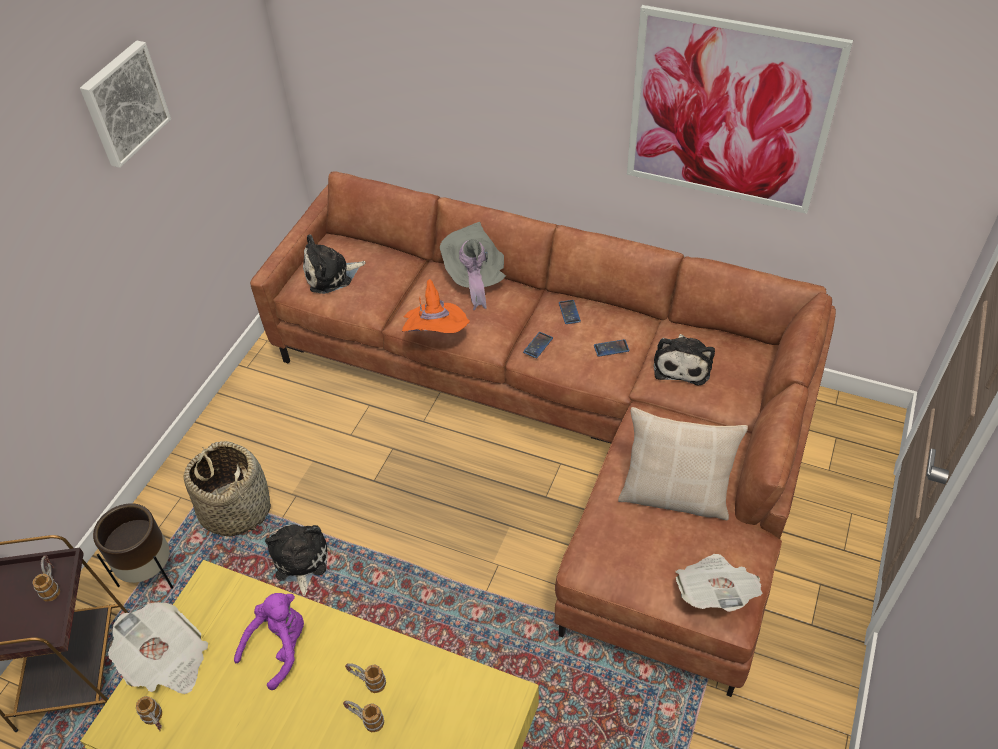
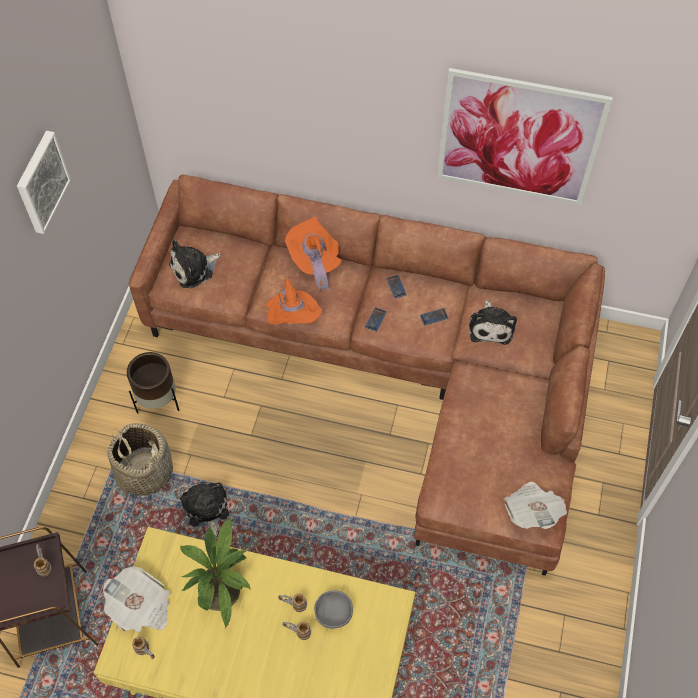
camera: 10 degrees left, 10 degrees up
(150, 572) = (88, 531): brown planter -> brown planter (158, 401)
(279, 647) = (223, 587): purple plush toy -> potted plant
(419, 701) = (333, 614): none -> grey bowl
(475, 278) = (315, 262): grey hat -> orange hat
(674, 495) = (496, 438): beige pillow -> none

